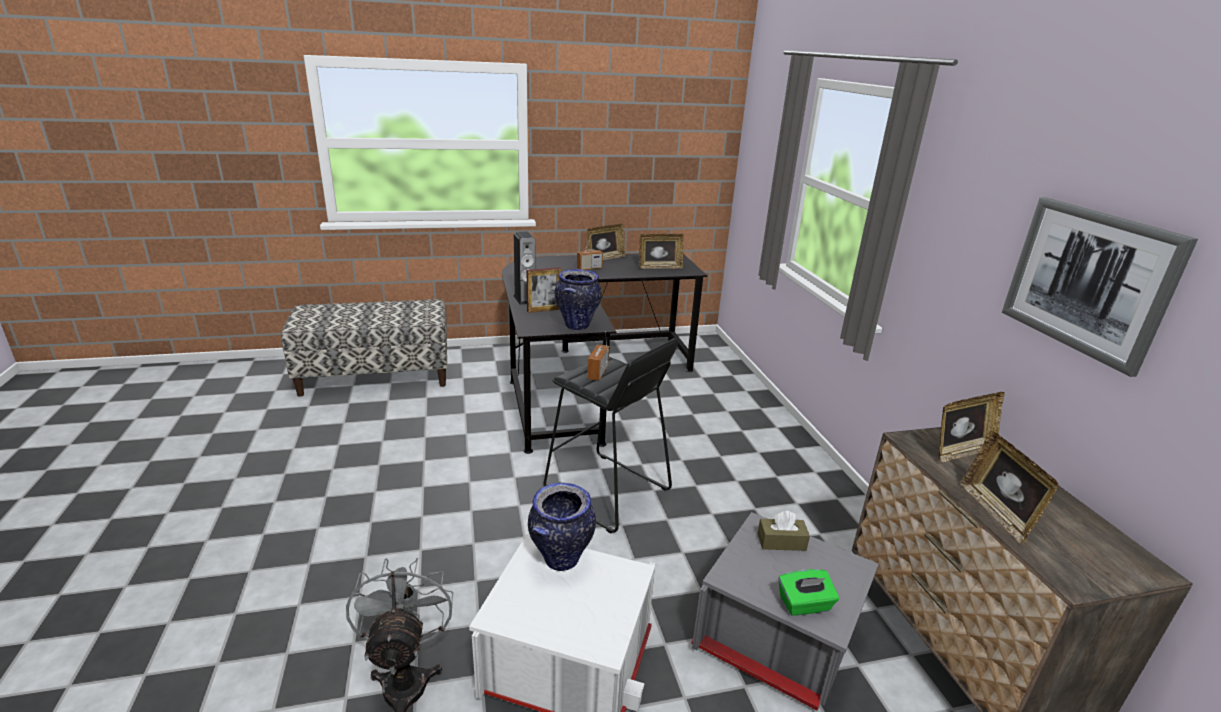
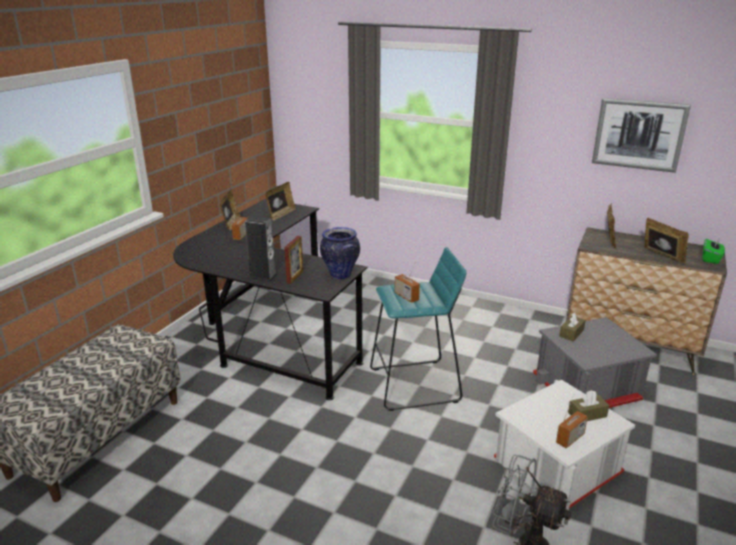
camera: 50 degrees left, 0 degrees up
(526, 611) = (570, 439): none -> radio
(561, 560) = (533, 409): vase -> none
(596, 612) = (587, 414): none -> brown tissue box
(607, 492) = (415, 385): black stool -> turquoise stool
(804, 605) = (622, 350): green tissue box -> green tissue box (711, 259)
(997, 513) = (661, 257): picture frame -> picture frame turned 150 degrees counterclockwise

